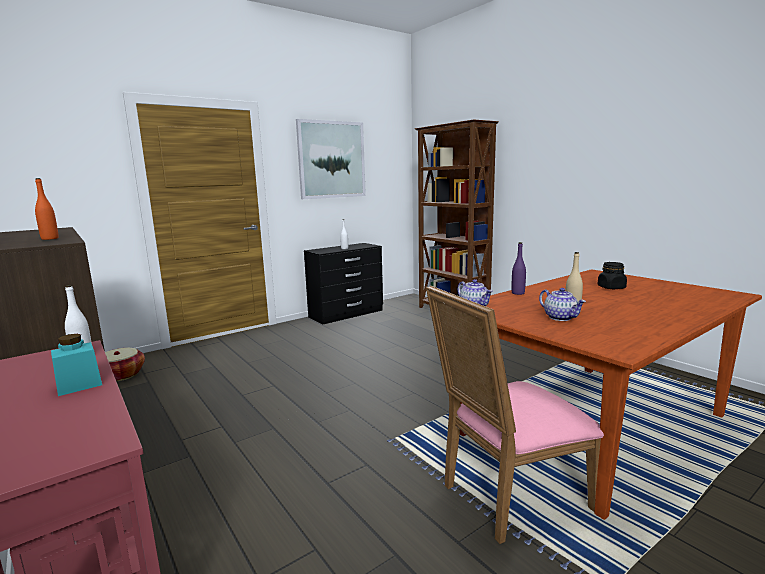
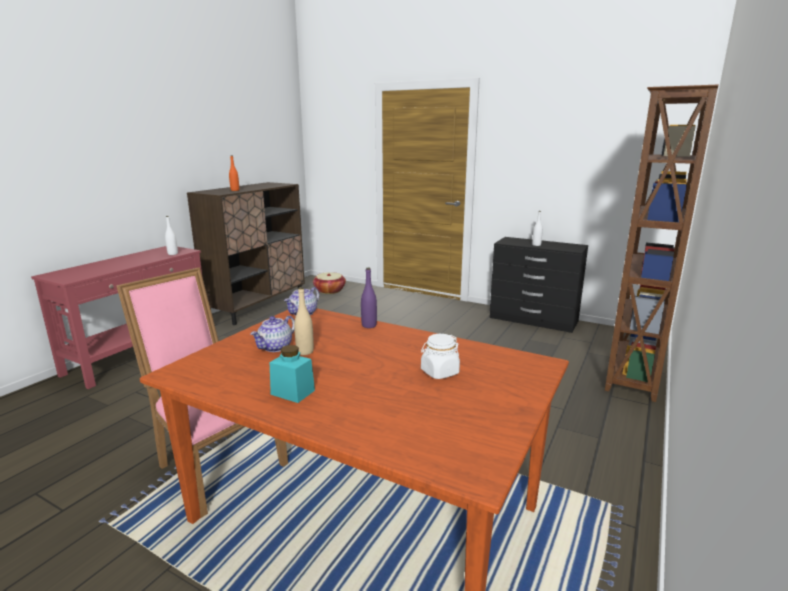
camera: 65 degrees right, 5 degrees up
(79, 385) = (134, 262): turquoise jar -> turquoise jar (292, 392)
(331, 160) = (559, 138): picture -> none
(611, 287) = (439, 372): black jar -> white jar

